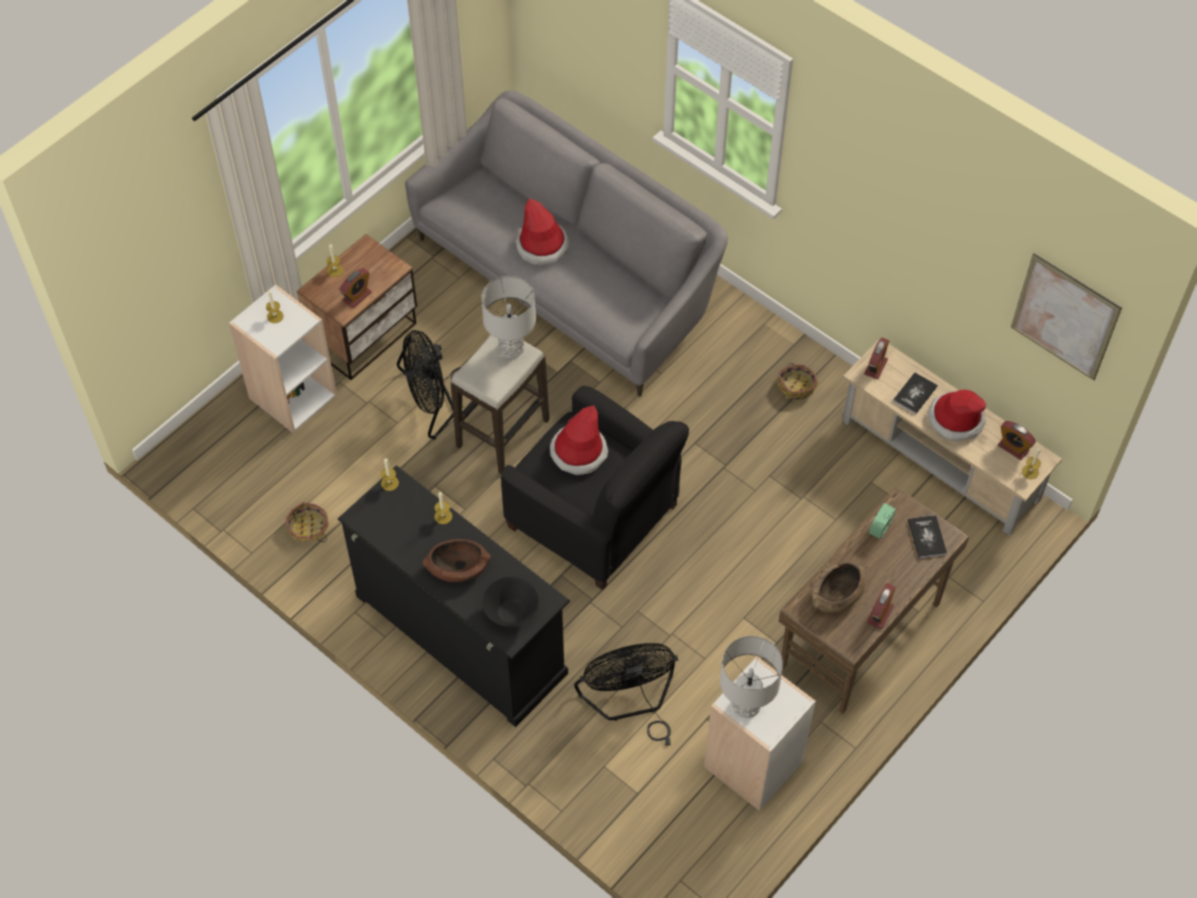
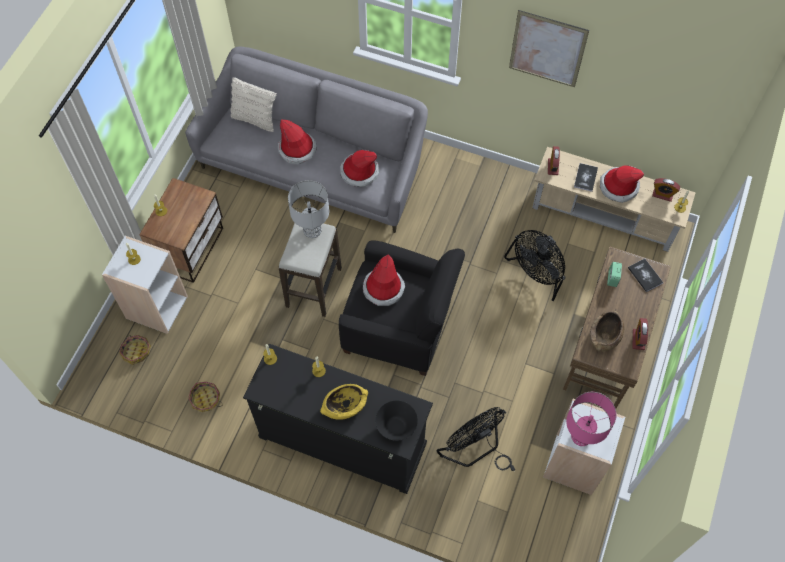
camera: 20 degrees left, 5 degrees up
(357, 296) = (184, 225): alarm clock -> none
(434, 397) = (256, 276): black fan -> black fan (537, 271)
(458, 567) = (345, 405): brown bowl -> yellow bowl
(504, 192) = (255, 119): none -> beige pillow
(611, 297) = (359, 172): none -> hat
(746, 704) = (581, 436): white table lamp -> pink table lamp
(796, 386) = (493, 193): basket -> basket (136, 351)
(1064, 317) = (700, 99): picture -> picture (547, 49)

